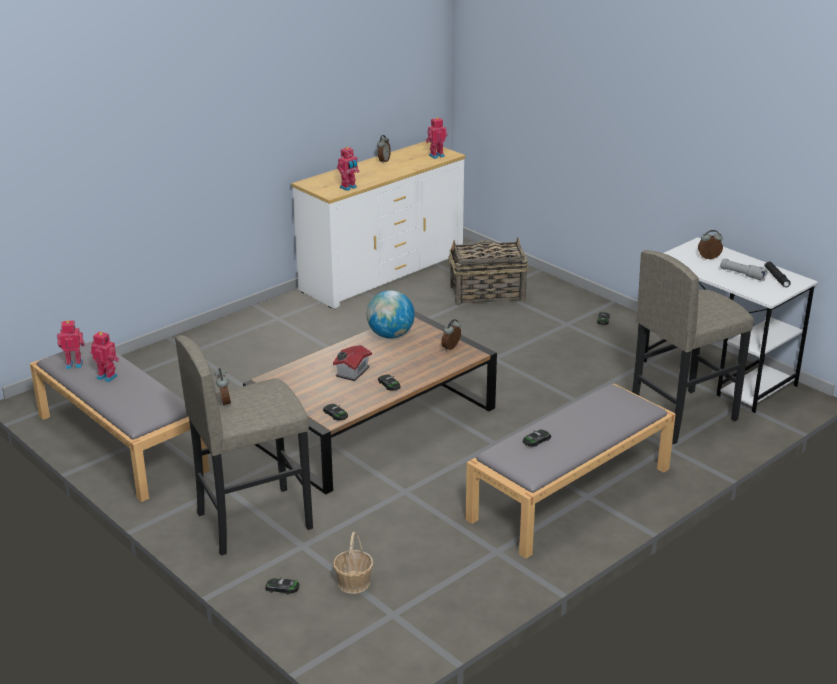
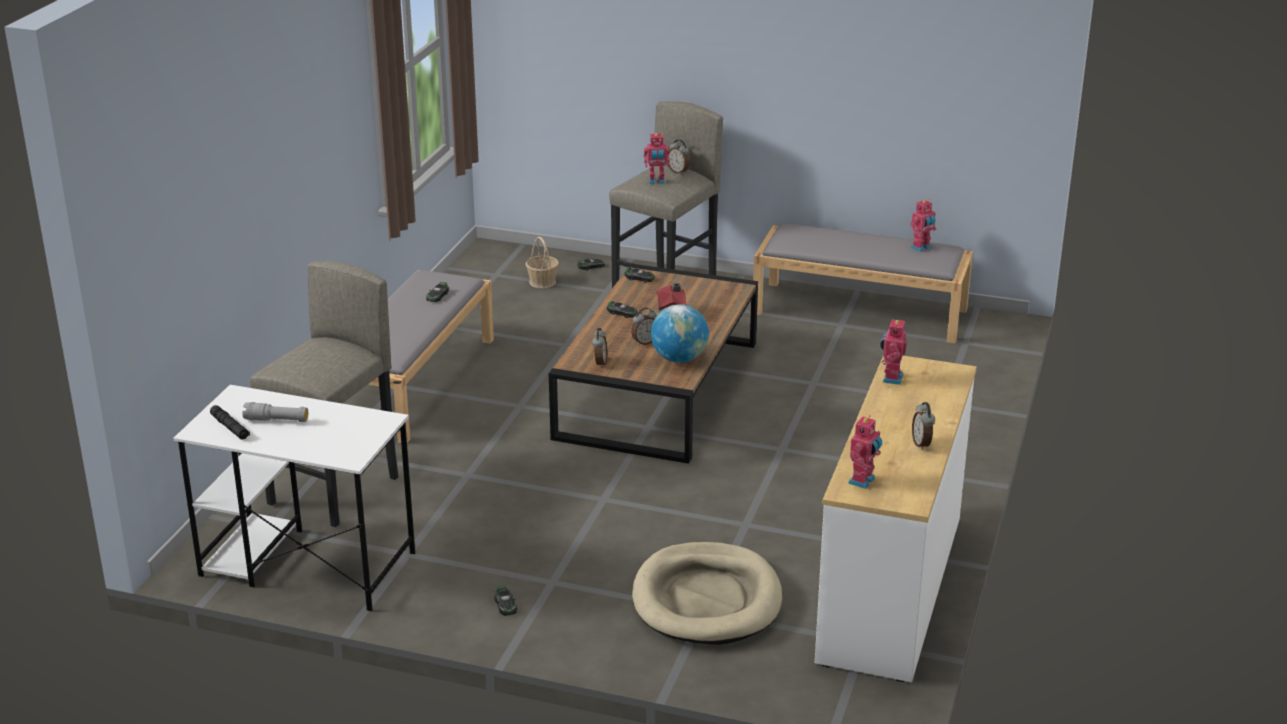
camera: 150 degrees right, 0 degrees up
(107, 376) = (874, 247): toy robot -> toy robot (656, 182)
(486, 294) = (706, 600): basket -> beige dog bed
(709, 258) = (329, 435): alarm clock -> alarm clock (645, 342)

